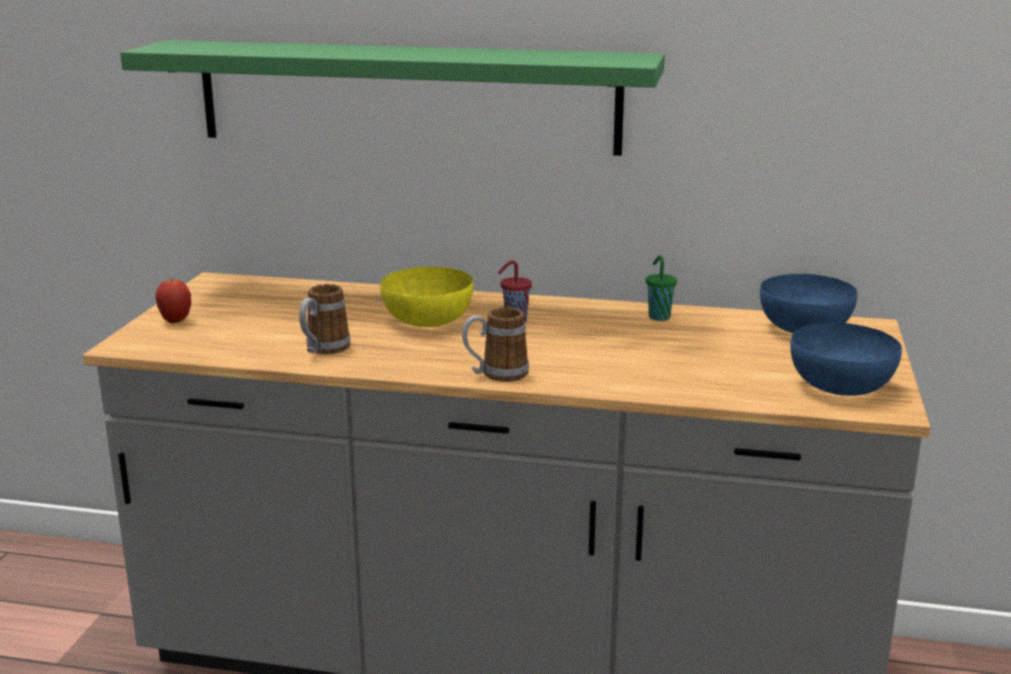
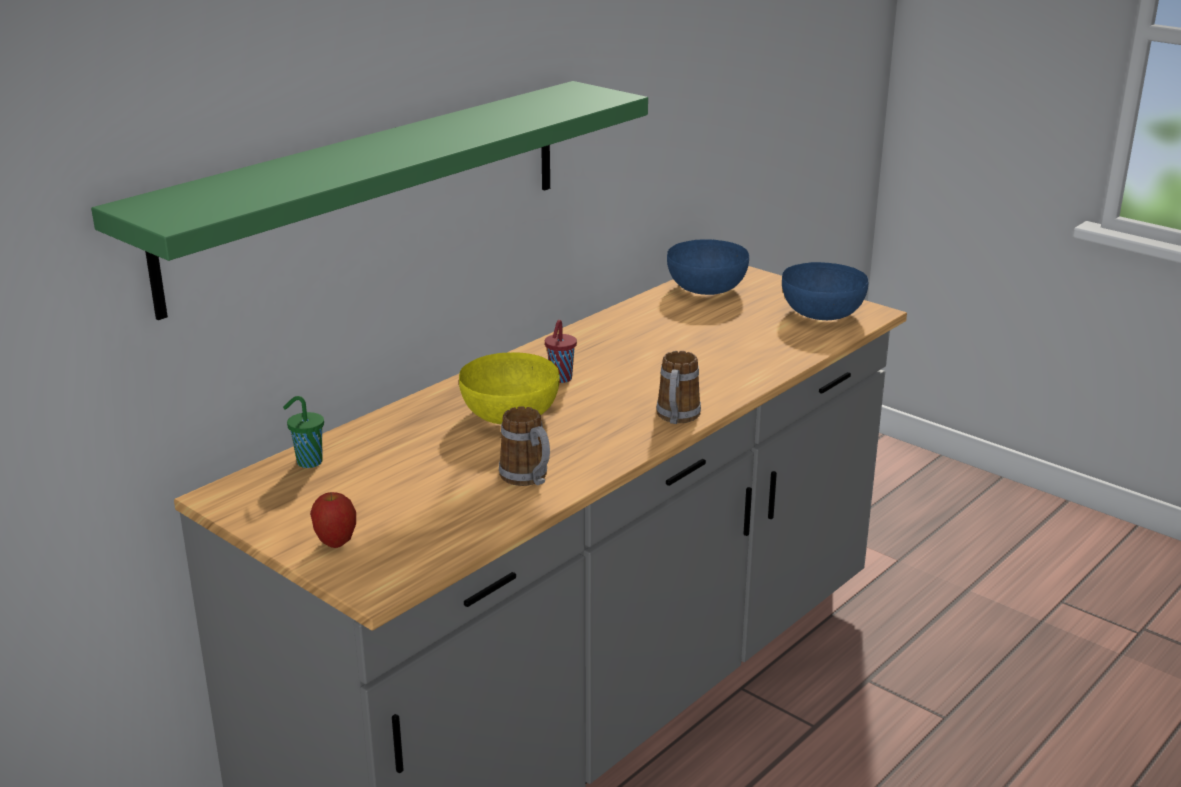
camera: 60 degrees left, 5 degrees up
(658, 317) = (621, 325): green cup -> green cup (308, 462)

